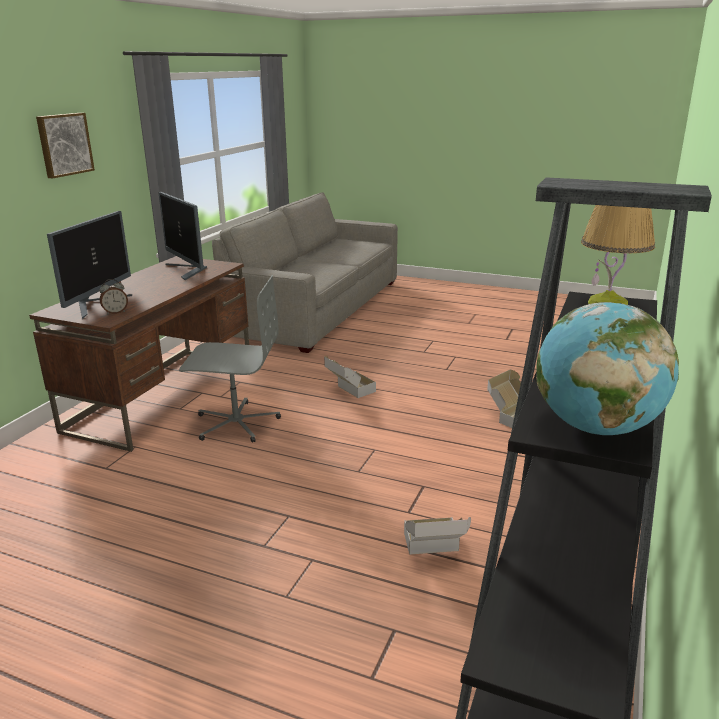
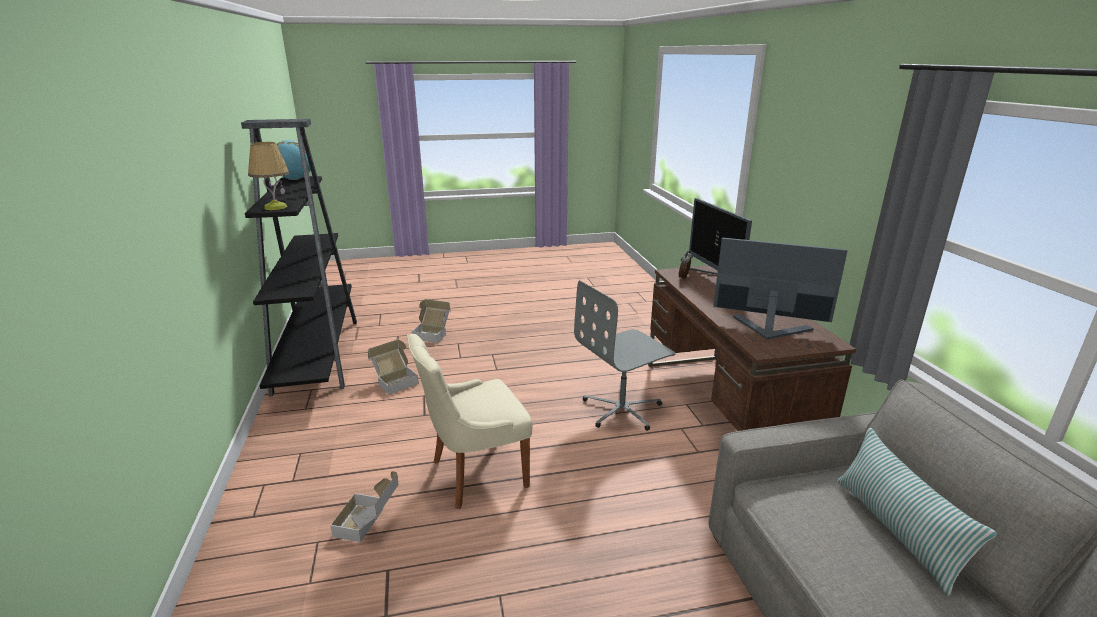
camera: 145 degrees right, 0 degrees up
(64, 144) = (827, 158): picture -> none
(288, 269) = (896, 530): none -> pillow
(349, 391) = (578, 487): cardboard box -> cardboard box (433, 334)
(414, 421) = (475, 474): none -> beige chair

